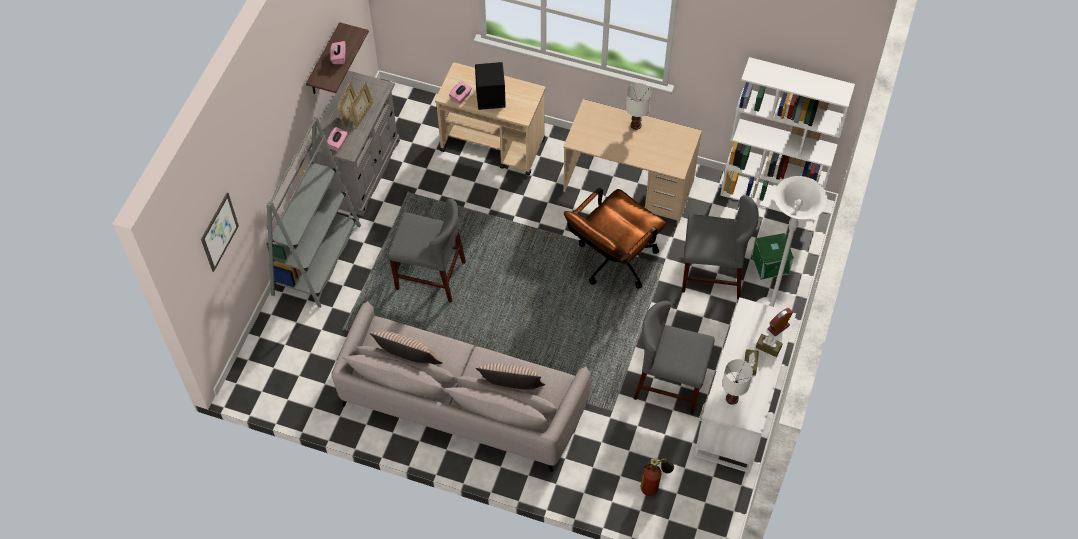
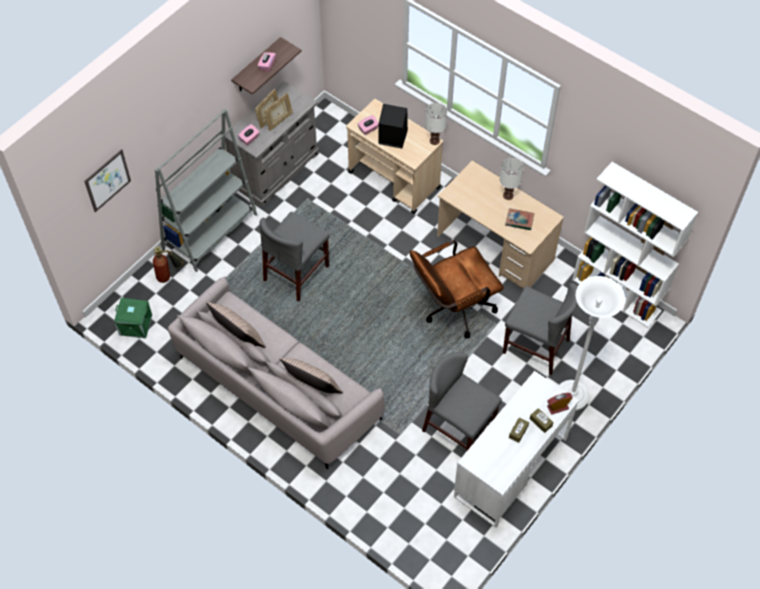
camera: 20 degrees right, 0 degrees up
(430, 275) = (296, 273): grey chair -> grey chair turned 90 degrees clockwise
(654, 484) = (409, 509): fire extinguisher -> fire extinguisher (169, 276)
(658, 148) = (519, 220): none -> book
(732, 399) = (489, 456): white table lamp -> white table lamp (434, 141)
(770, 265) = (591, 353): green storage box -> green storage box (135, 325)

